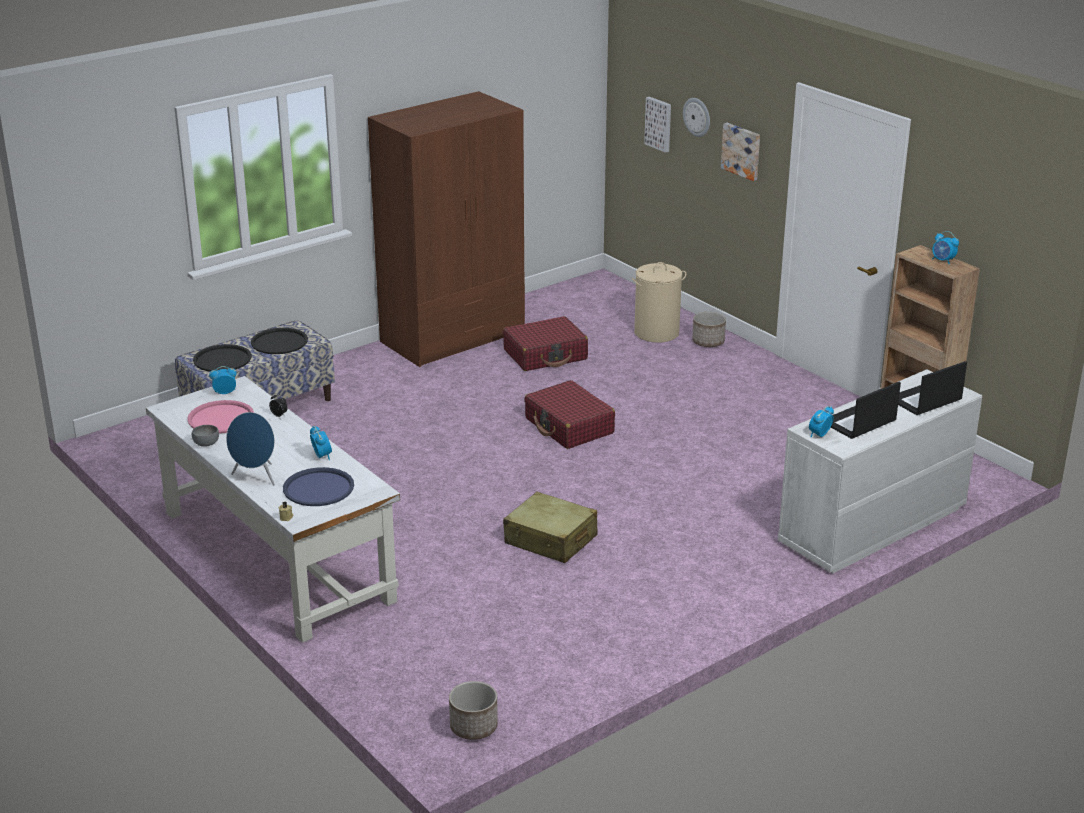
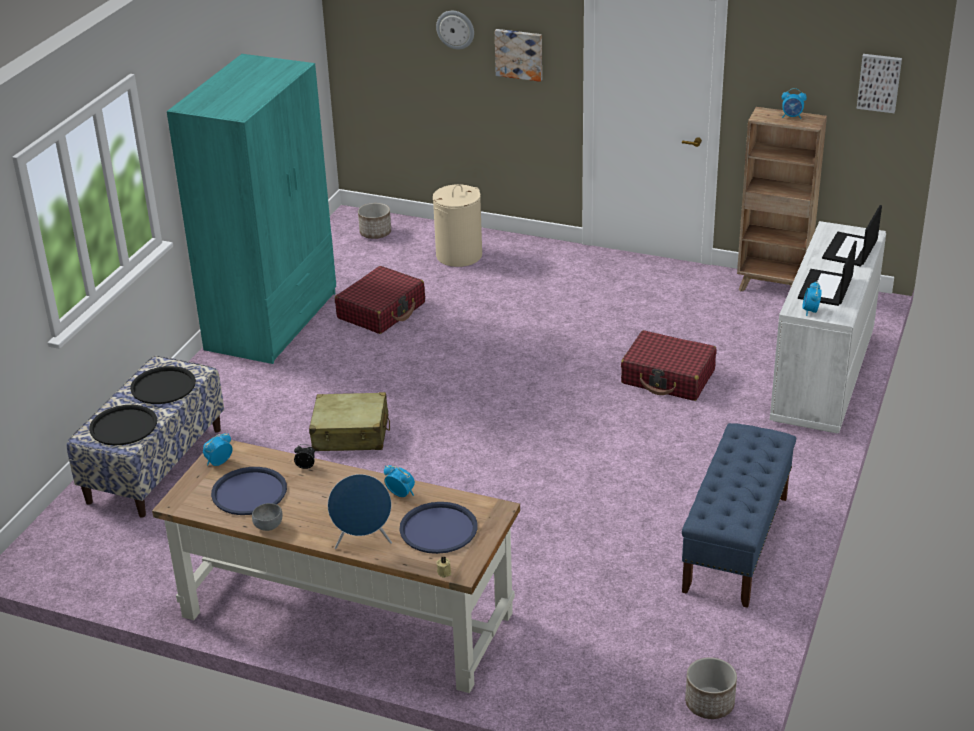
camera: 30 degrees left, 5 degrees up
(221, 418) = (249, 492): pink tray -> blue tray
(275, 555) = (345, 615): white desk -> brown desk
(453, 337) = (273, 321): brown wardrobe -> turquoise wardrobe
(551, 540) = (582, 494): beige suitcase -> beige suitcase (351, 434)
(569, 426) = (479, 376): red suitcase -> red suitcase (668, 377)
(636, 623) = (736, 544): none -> blue bench
(659, 124) = (403, 44): picture -> picture (879, 82)
(708, 342) = (514, 250): planter -> planter (375, 233)

